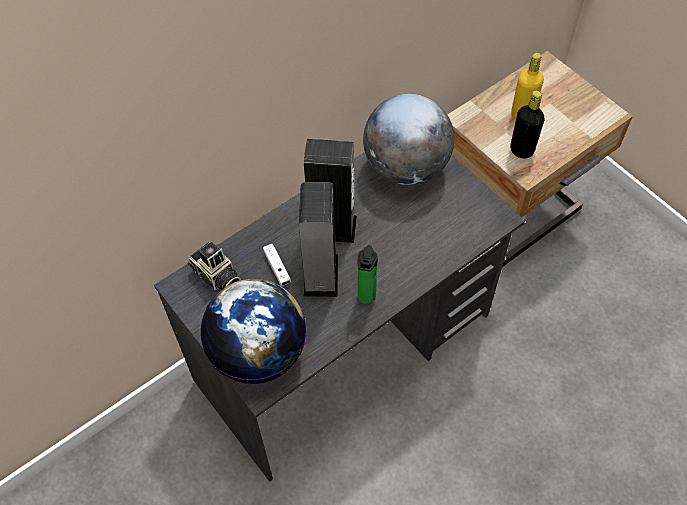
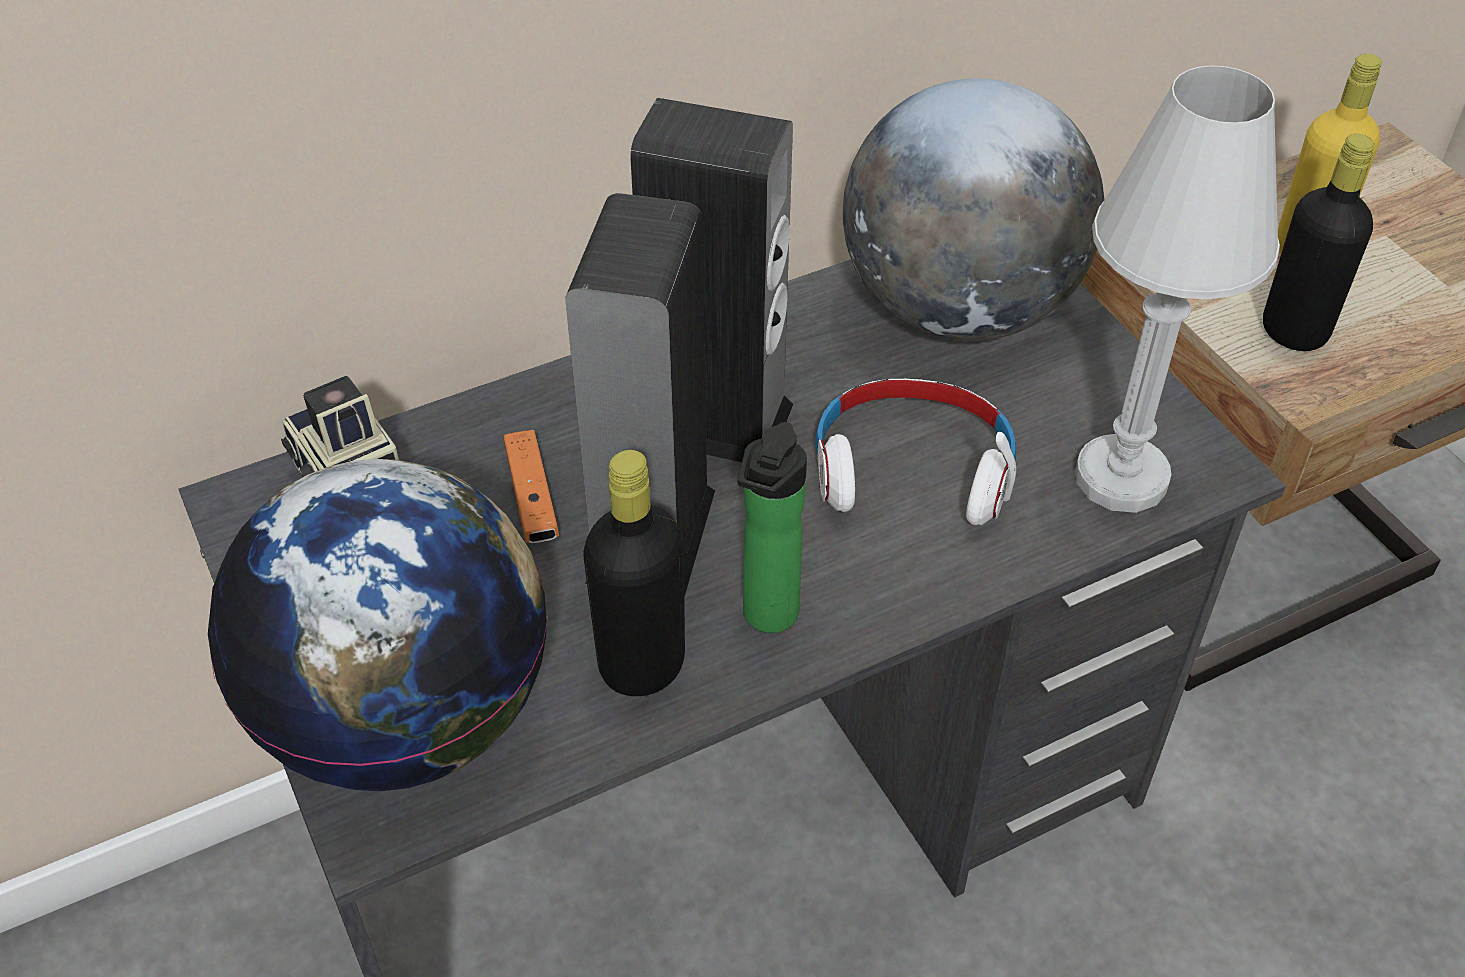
camera: 10 degrees right, 10 degrees down
(277, 268) = (532, 498): white game controller -> orange game controller
(329, 322) = (642, 665): none -> black bottle
(402, 235) = (912, 470): none -> white headphones
(471, 227) = (1121, 478): none -> white table lamp

